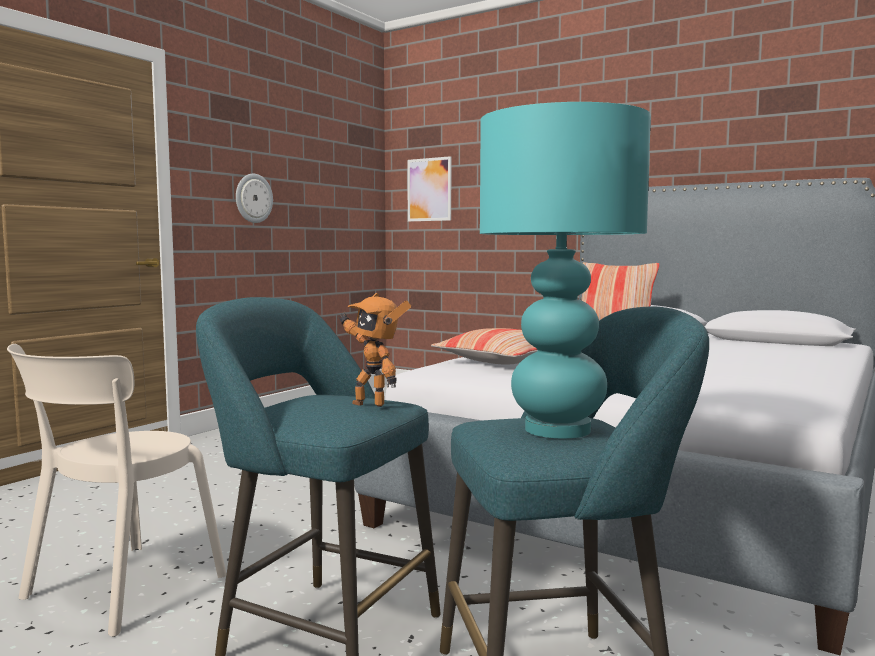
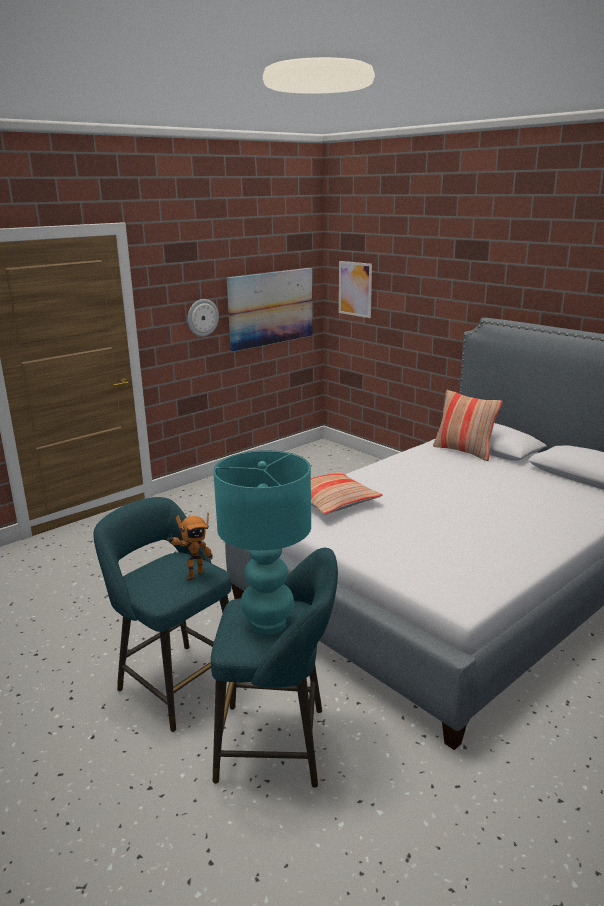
camera: 15 degrees right, 15 degrees up
(118, 590) = (82, 634): beige chair -> none
(331, 205) = (270, 308): none -> picture
(371, 404) = (193, 575): toy robot -> toy robot turned 90 degrees counterclockwise

